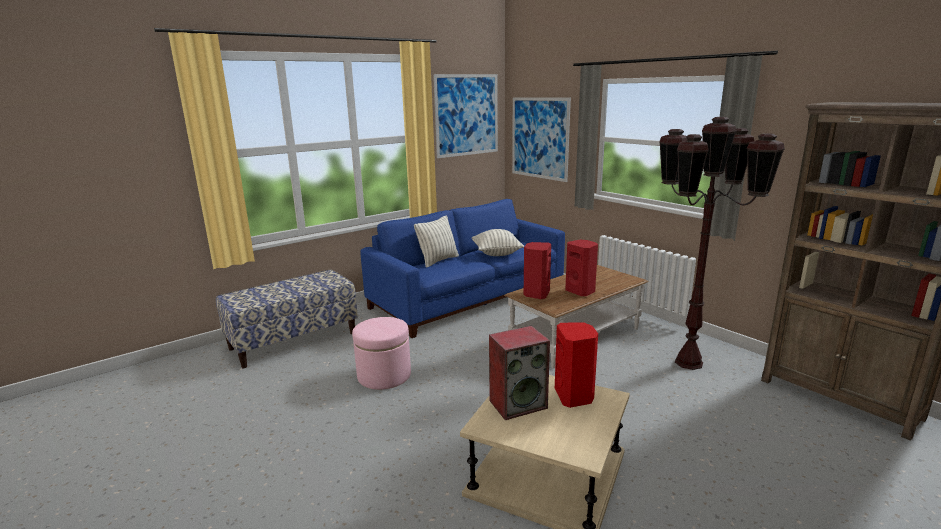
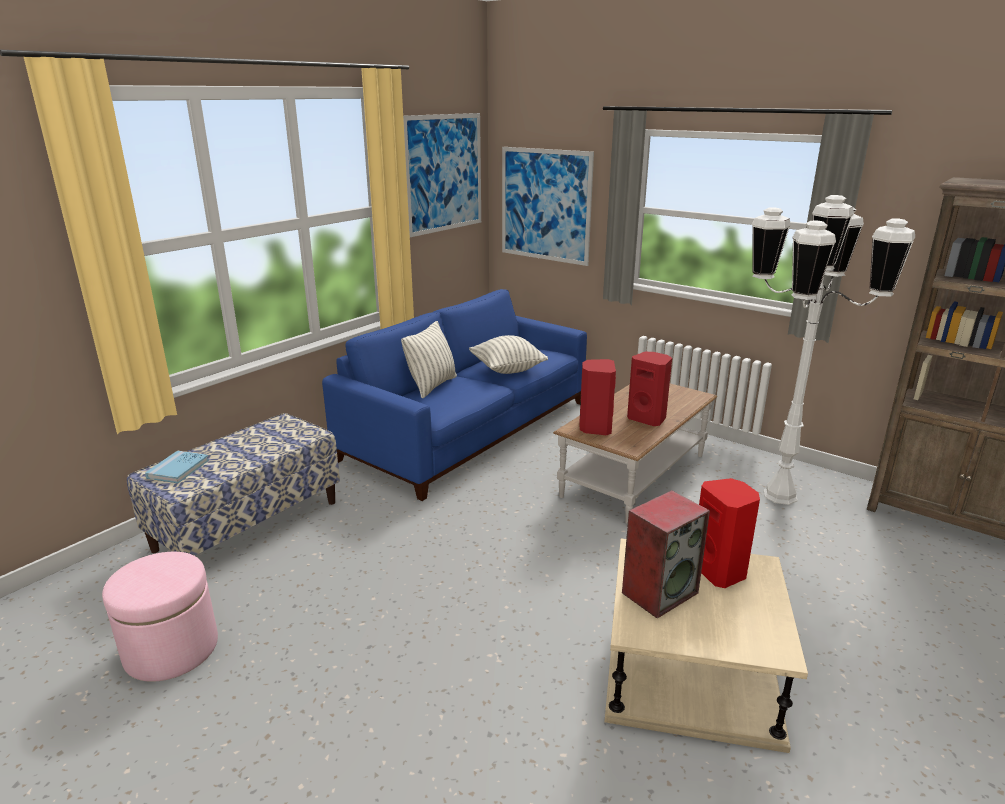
camera: 15 degrees left, 5 degrees up
(246, 295) = (178, 469): none -> blue book
(384, 375) = (412, 563): pink ottoman -> pink ottoman (171, 649)
(688, 362) = (779, 496): brown floor lamp -> white floor lamp

